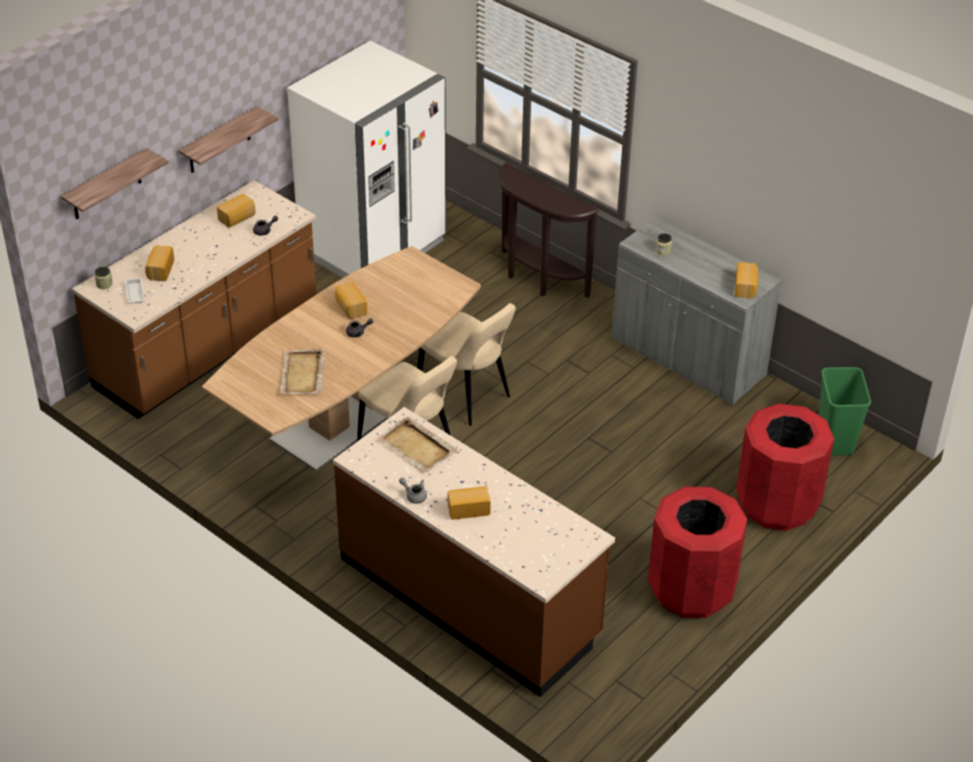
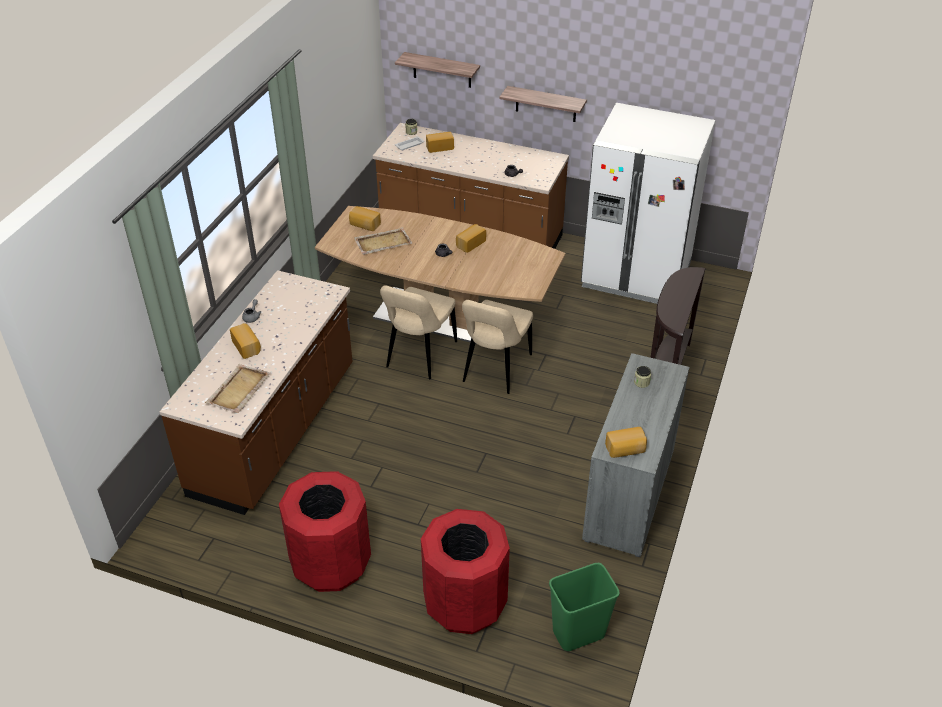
camera: 70 degrees right, 0 degrees up
(237, 218) = (518, 160): bread -> bread (364, 225)
(417, 447) = (306, 305): beige tray -> beige tray (238, 390)

